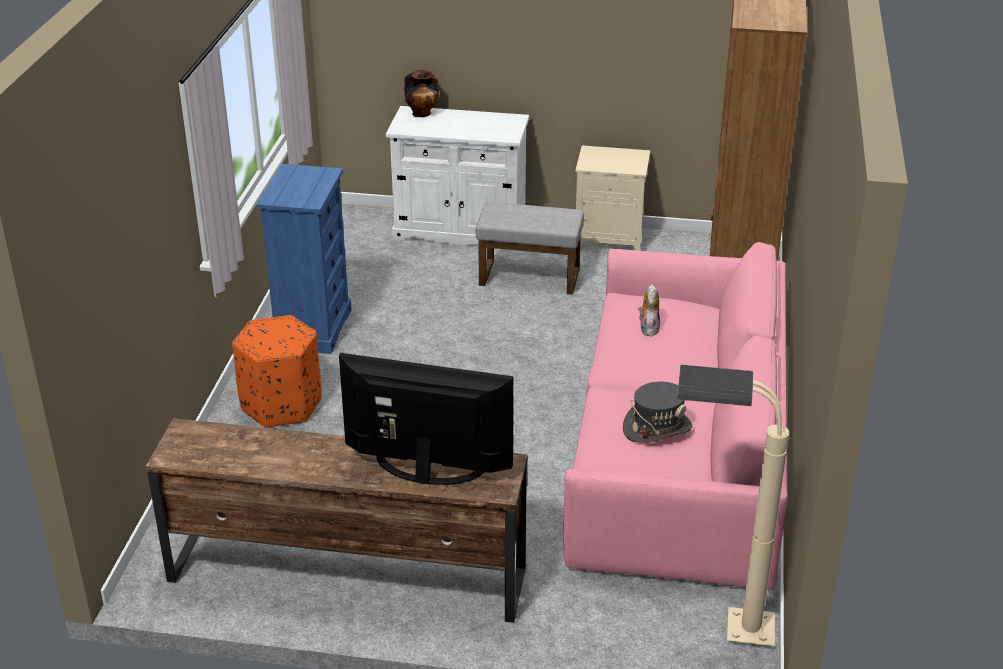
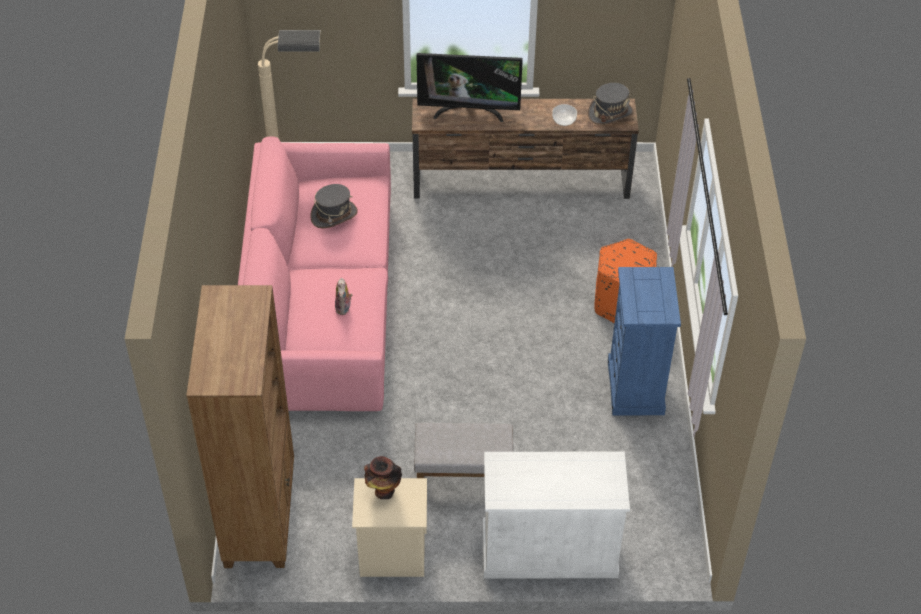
camera: 170 degrees right, 15 degrees up
(200, 446) = (610, 113): none -> grey hat
(278, 443) = (564, 120): none -> bowl
(422, 113) = (599, 494): vase -> vase (383, 491)

